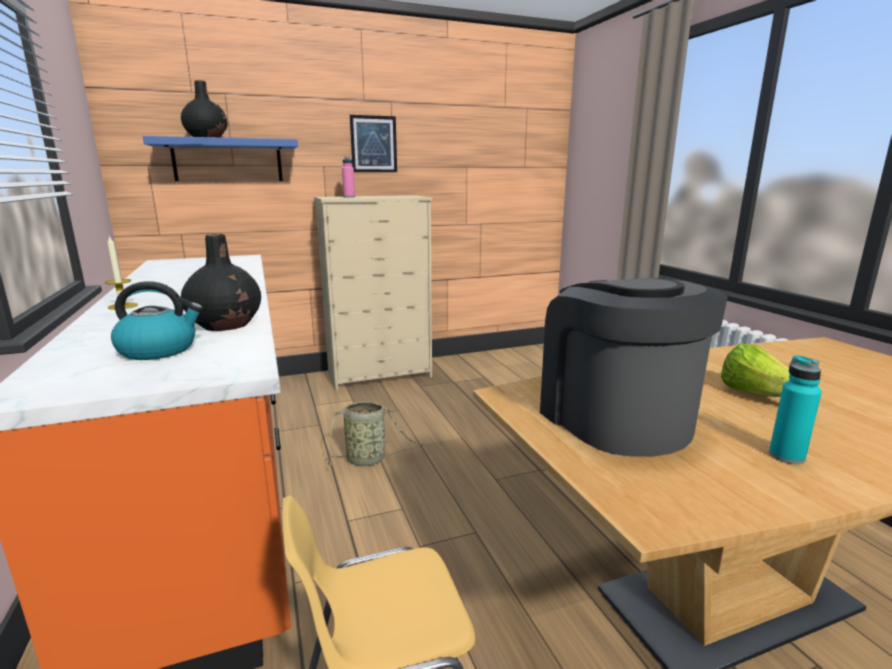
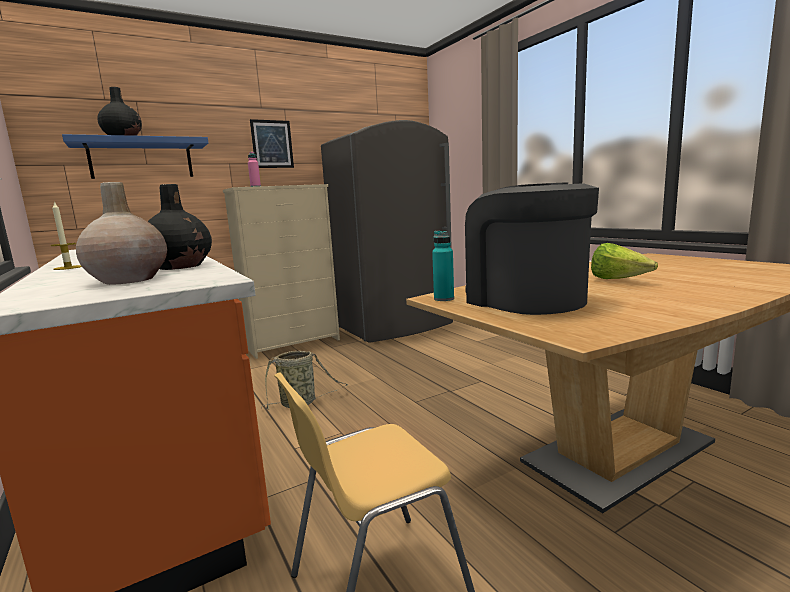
camera: 10 degrees left, 5 degrees down
(159, 350) = (129, 280): kettle -> beige vase
(499, 366) = (395, 326): none -> grey fridge
(786, 456) = (655, 302): turquoise bottle -> turquoise bottle (444, 299)

